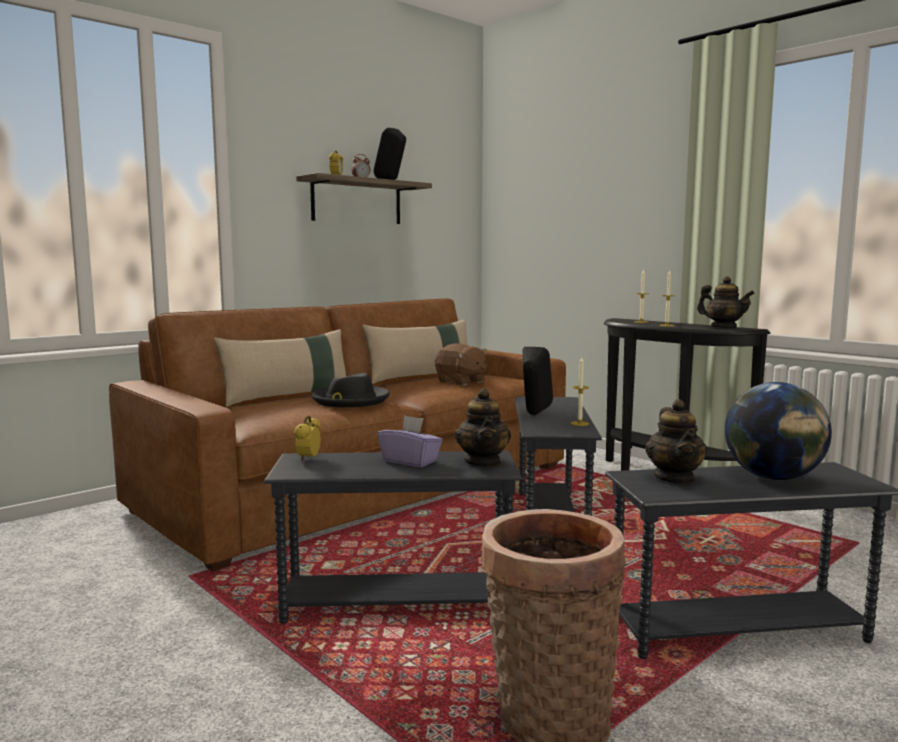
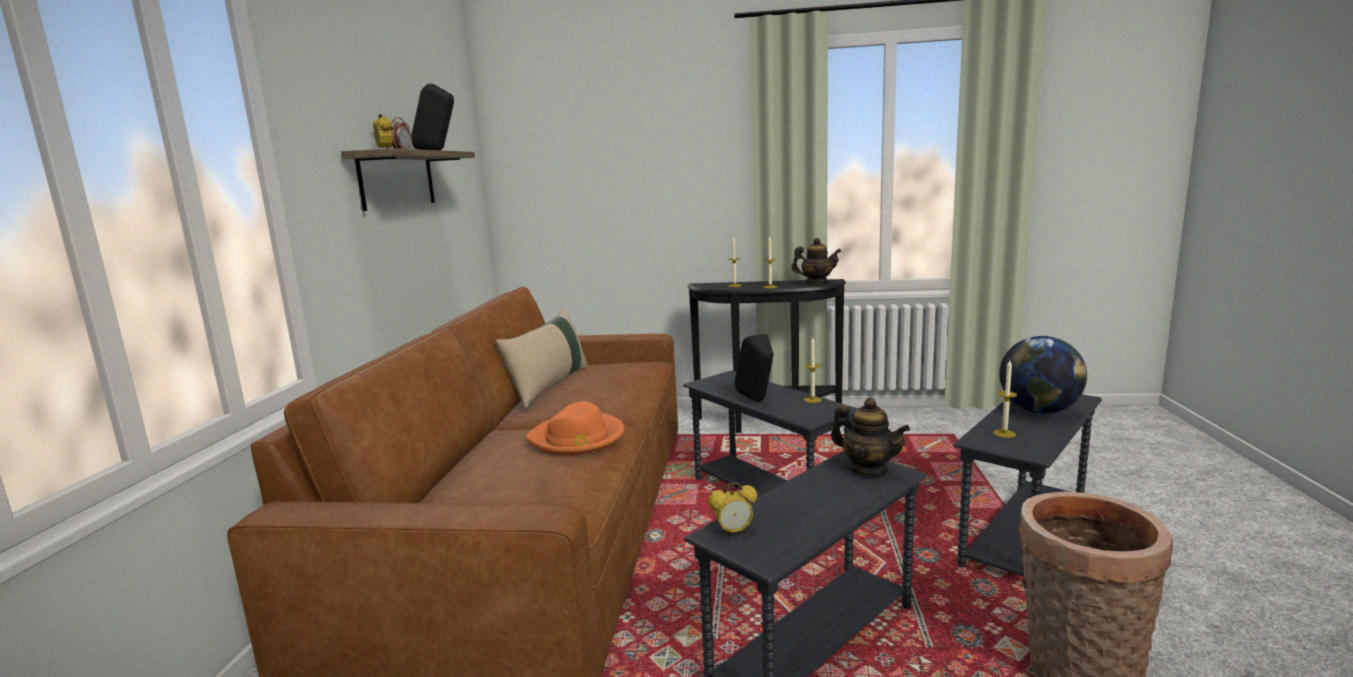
camera: 40 degrees left, 5 degrees up
(287, 397) = (475, 457): beige pillow -> none
(308, 459) = (733, 532): alarm clock -> alarm clock turned 75 degrees counterclockwise
(350, 400) = (577, 439): black hat -> orange hat
(410, 461) = (818, 493): purple tissue box -> none
(461, 382) = (613, 381): brown plush toy -> none
(675, 478) = (1004, 433): teapot -> candle

